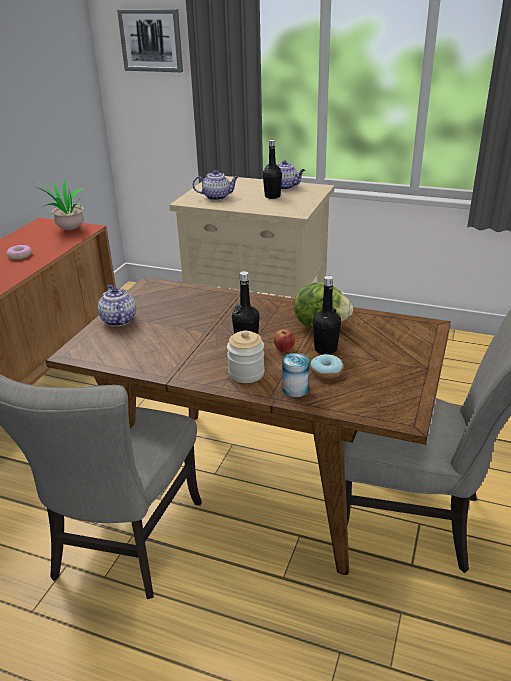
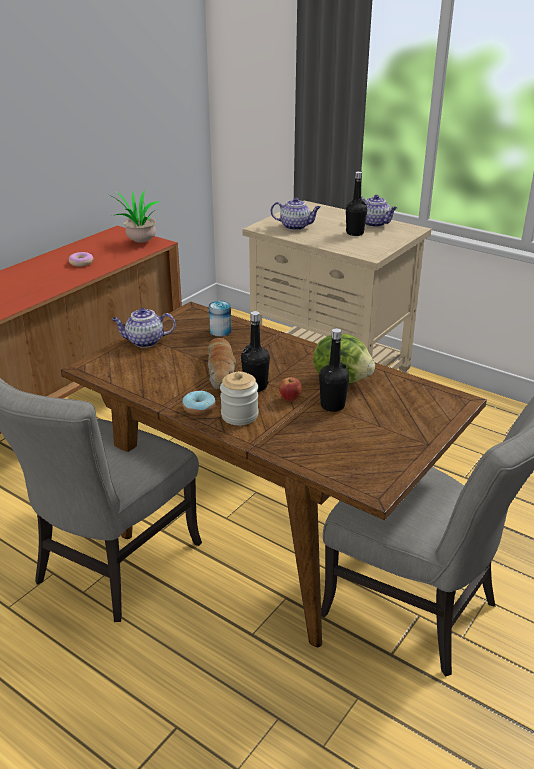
camera: 15 degrees right, 0 degrees up
(118, 320) = (144, 342): teapot -> teapot turned 90 degrees counterclockwise
(151, 40) = (262, 49): picture -> none
(207, 335) = (222, 371): none -> bread
(295, 389) = (279, 440): can -> can (220, 331)
(326, 372) = (320, 428): donut -> donut (199, 408)

